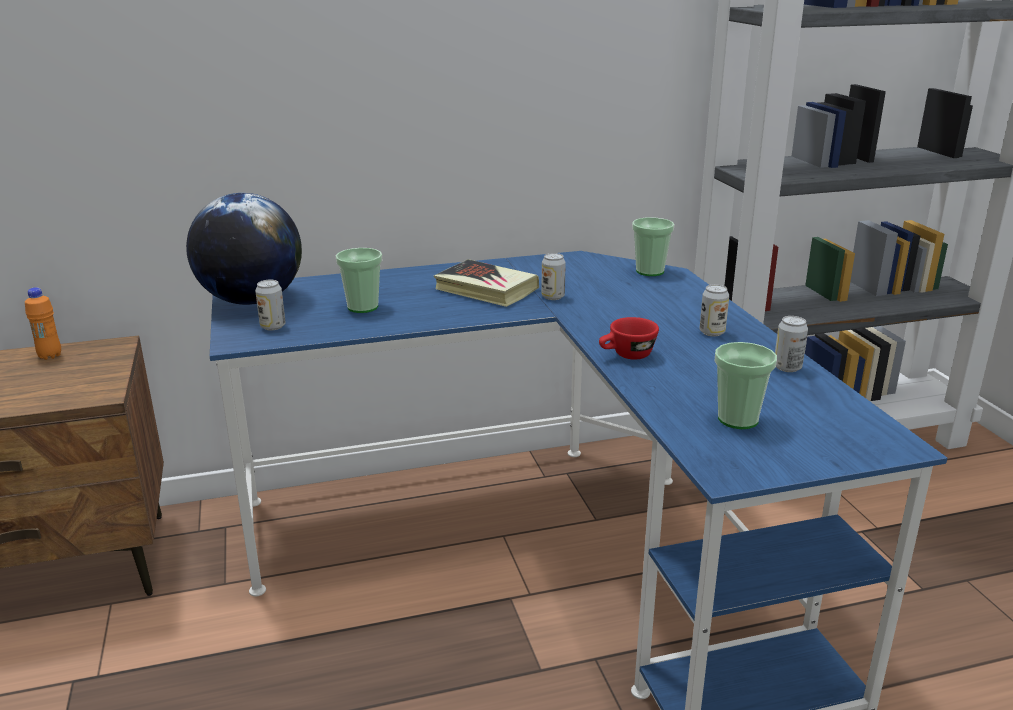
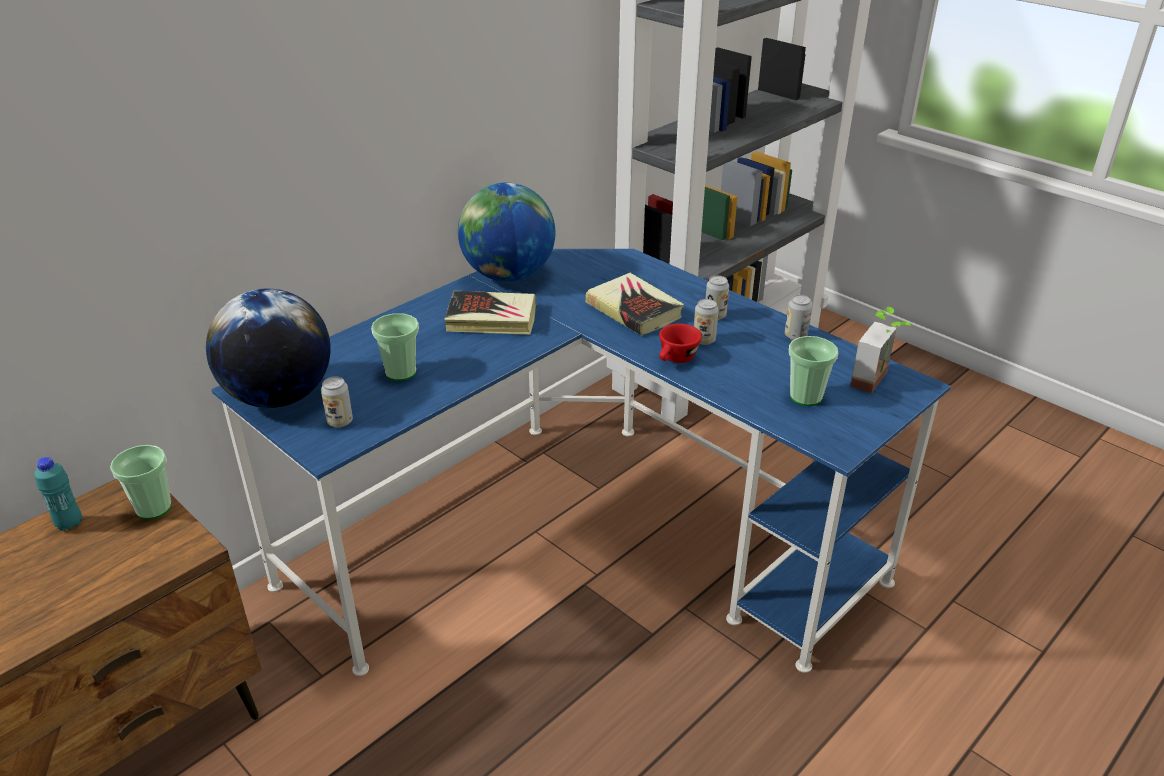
camera: 30 degrees left, 10 degrees up
(50, 356) = (69, 524): orange bottle -> turquoise bottle
(540, 264) = (508, 276): none -> globe
(553, 297) = (557, 311): can -> can (704, 340)
(630, 311) = (634, 310): none -> book
(650, 271) = (608, 260): cup -> cup (153, 508)
(846, 429) = (877, 382): none -> potted plant

